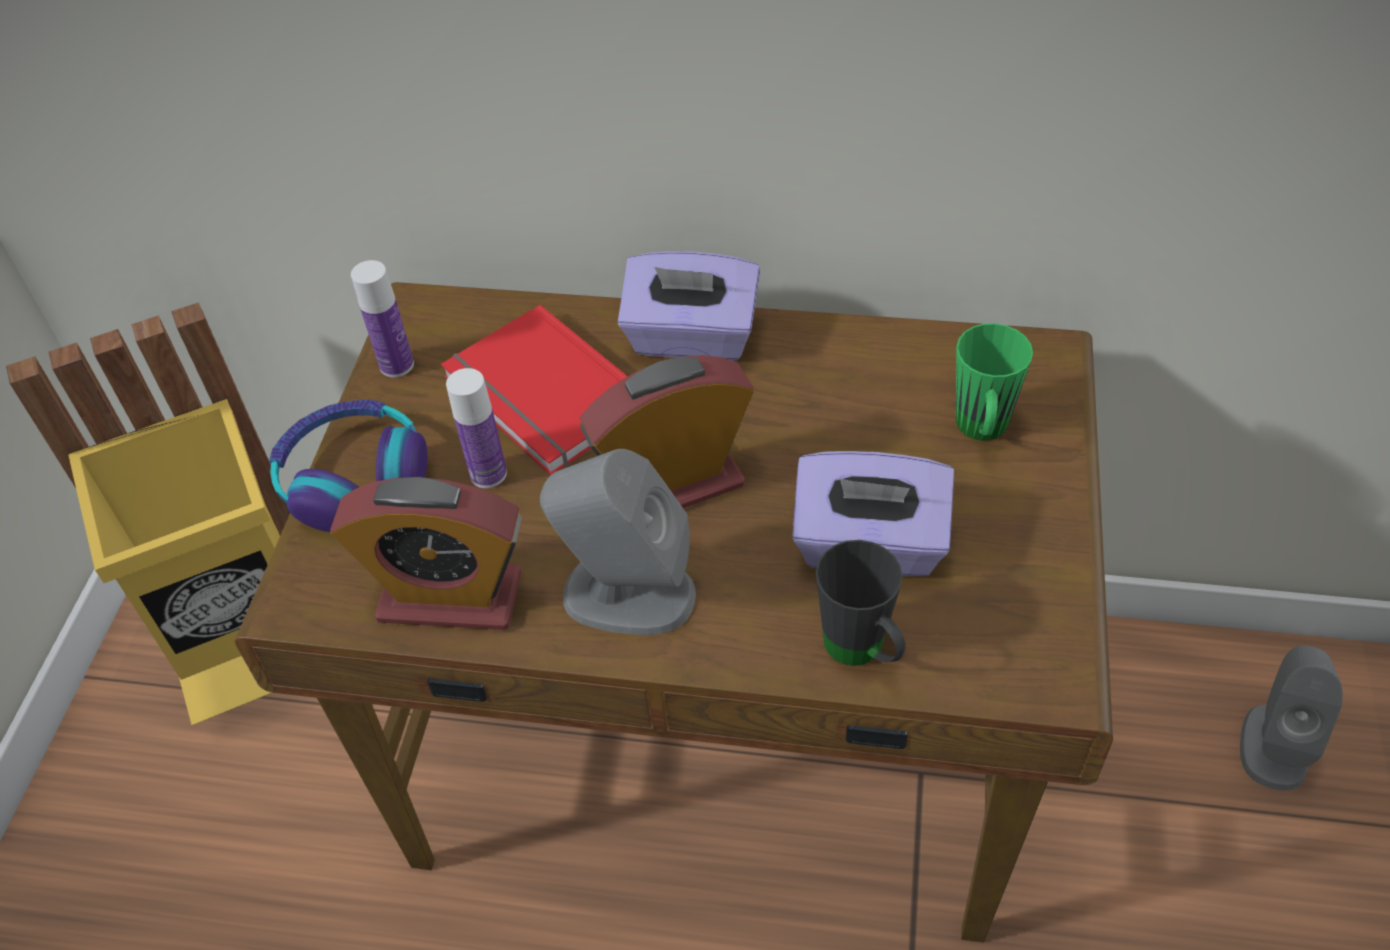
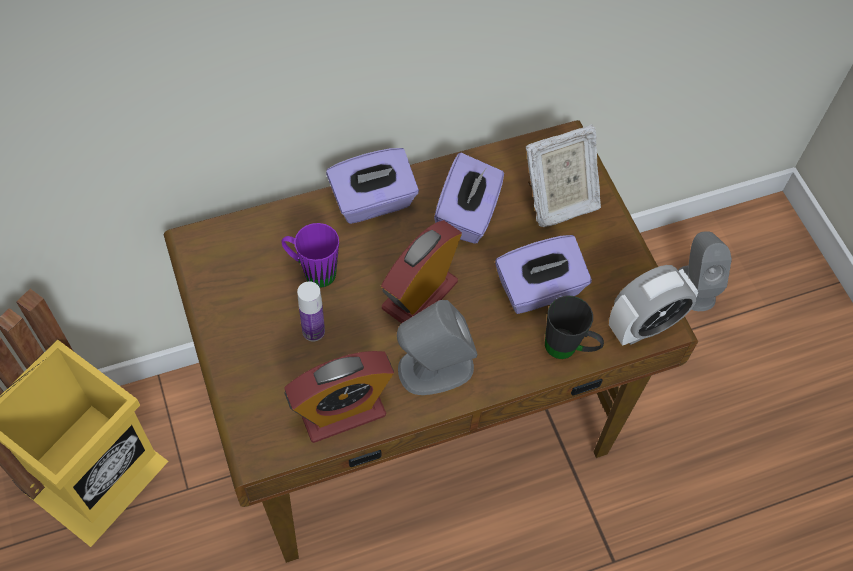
camera: 35 degrees left, 10 degrees up
(353, 476) = (235, 365): headphones -> none
(396, 365) = (210, 285): bottle -> none
(542, 396) = (312, 271): red book -> purple mug
(822, 401) = (467, 214): none -> purple tissue box
(981, 433) = (558, 202): green mug -> picture frame
(1019, 670) = (643, 326): none -> alarm clock

